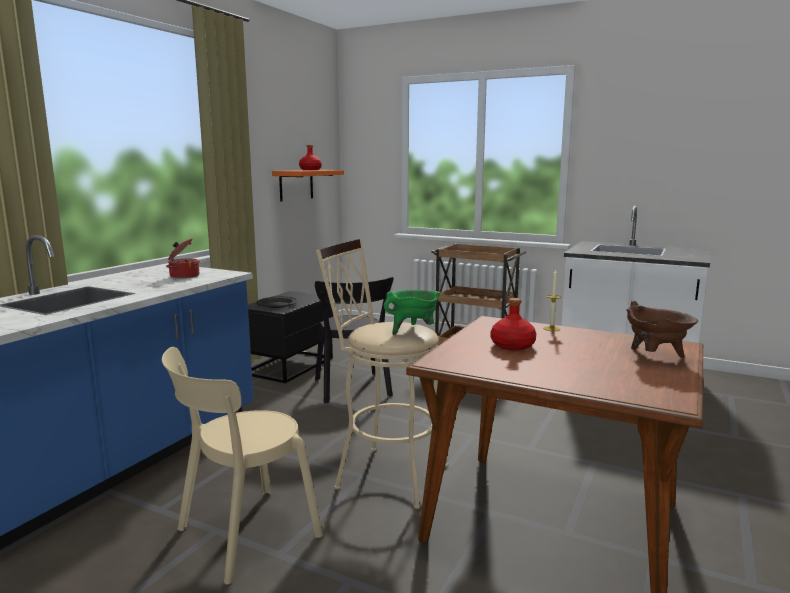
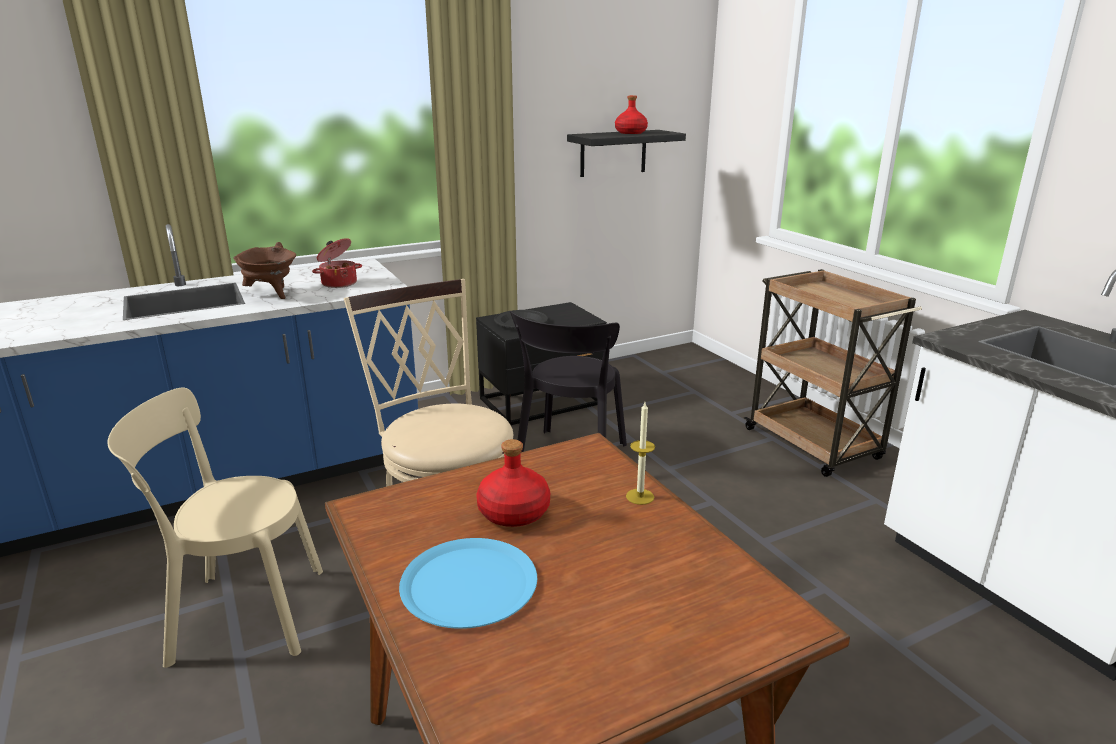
camera: 35 degrees right, 10 degrees up
(296, 185) = (613, 153): orange shelf -> black shelf
(413, 331) = (461, 434): green cooking pot -> none
(551, 369) = (469, 584): none -> blue plate
(655, 357) = (677, 631): brown cooking pot -> brown cooking pot (271, 294)

